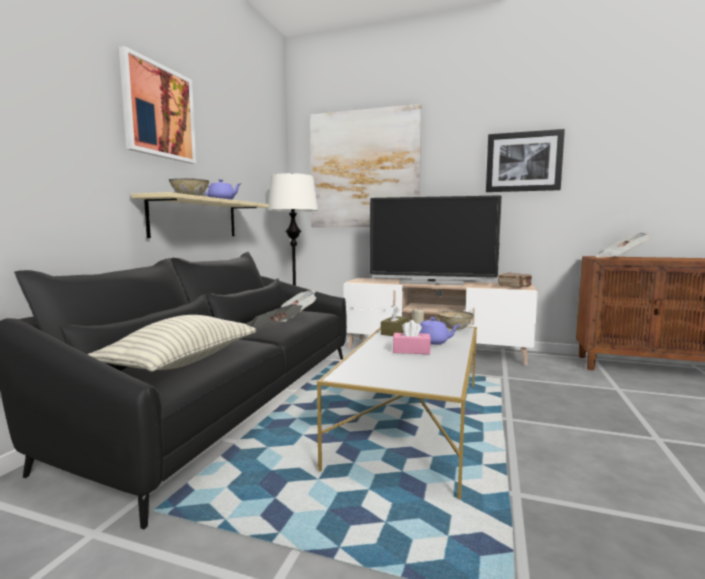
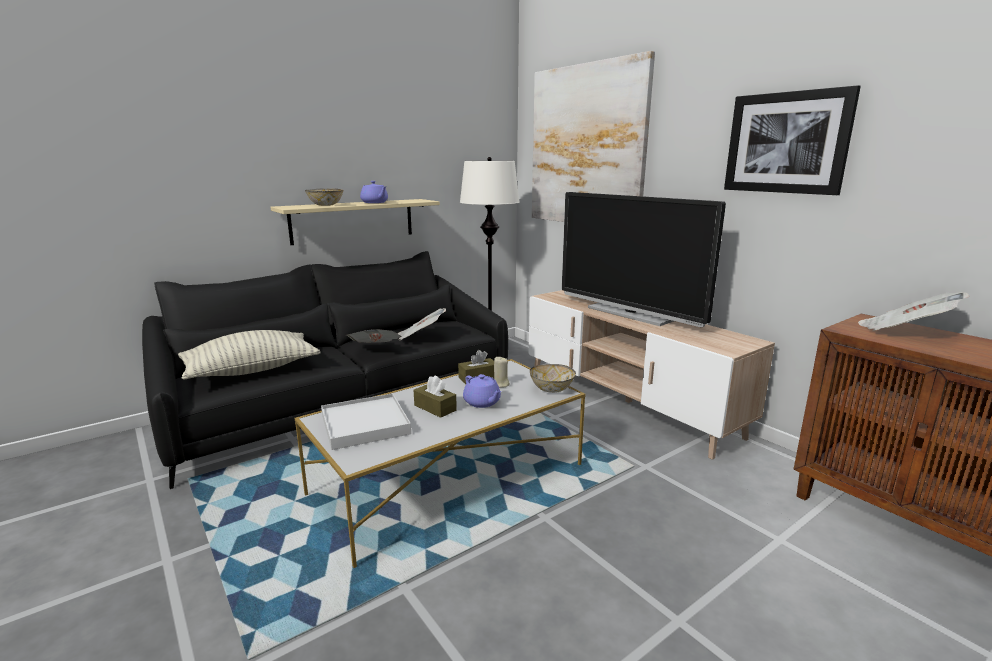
camera: 35 degrees right, 10 degrees up
(159, 112) = (302, 121): picture -> none
(389, 369) = (365, 424): none -> white tray
(411, 351) = (435, 408): pink tissue box -> brown tissue box
(515, 286) = (724, 343): brown book -> none

